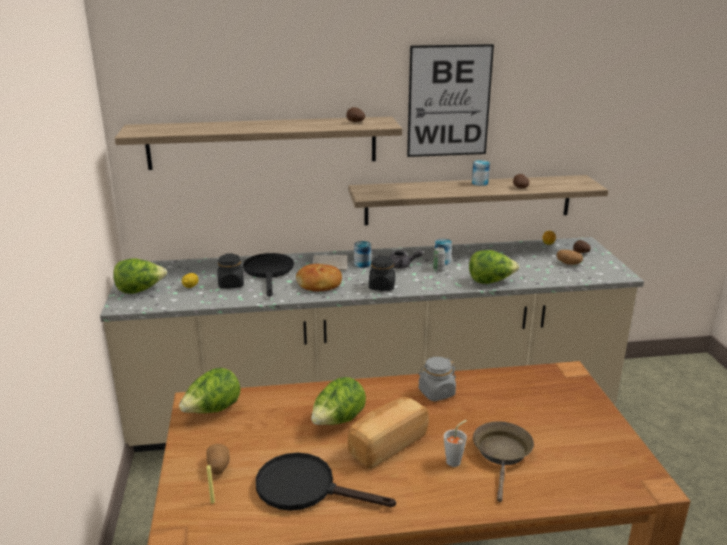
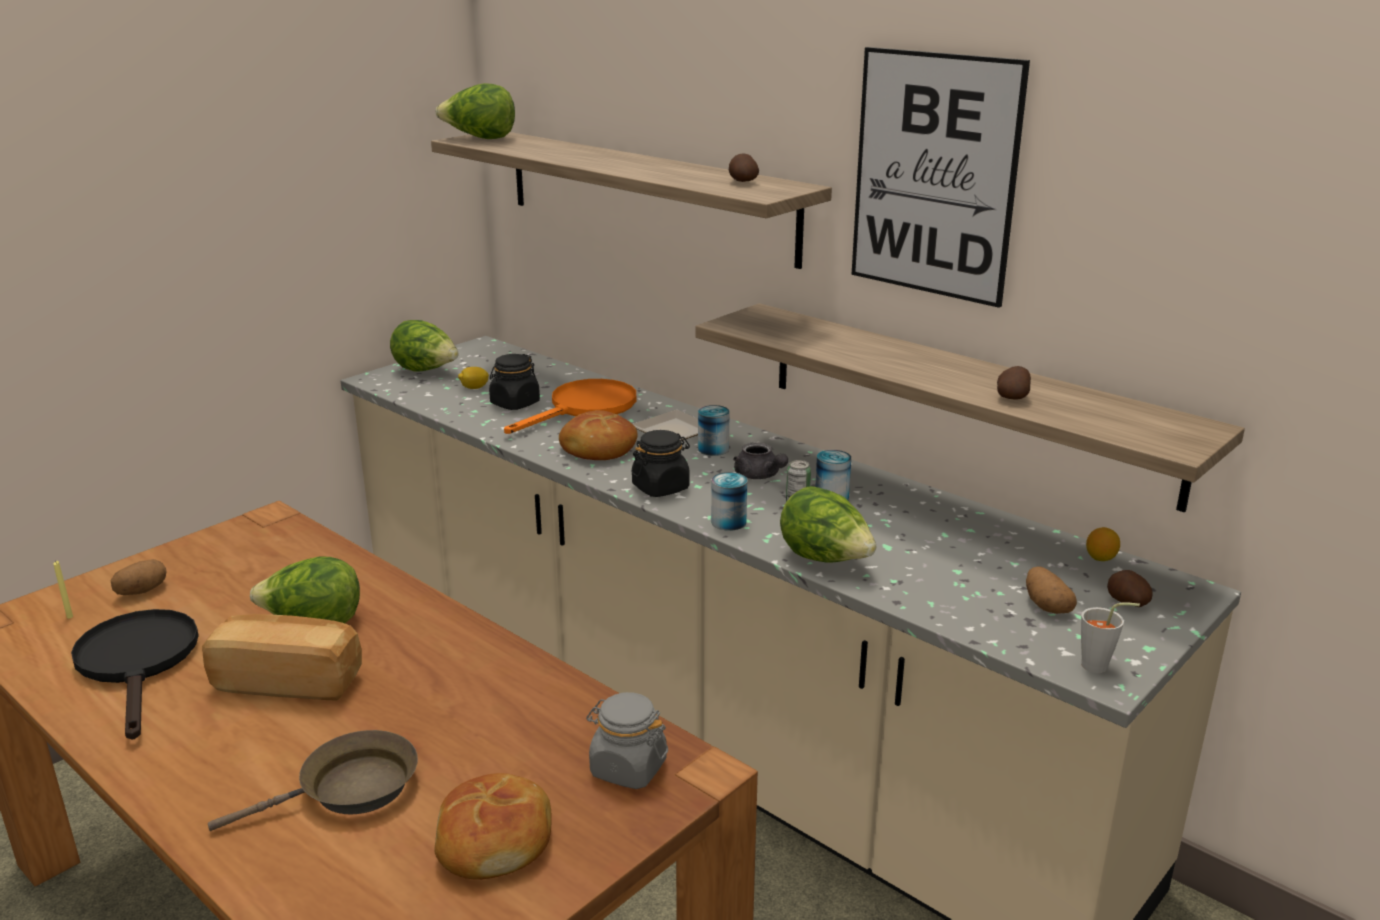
camera: 50 degrees right, 0 degrees up
(212, 411) = (258, 537): lettuce -> lettuce (480, 139)
(269, 272) = (585, 408): black frying pan -> orange frying pan
(436, 393) = (471, 668): grey jar -> grey jar (627, 768)
(456, 460) = (296, 753): grey cup -> grey cup (1101, 666)
(480, 183) = (963, 367): can -> can (728, 522)
(573, 430) = (496, 840): none -> bread

